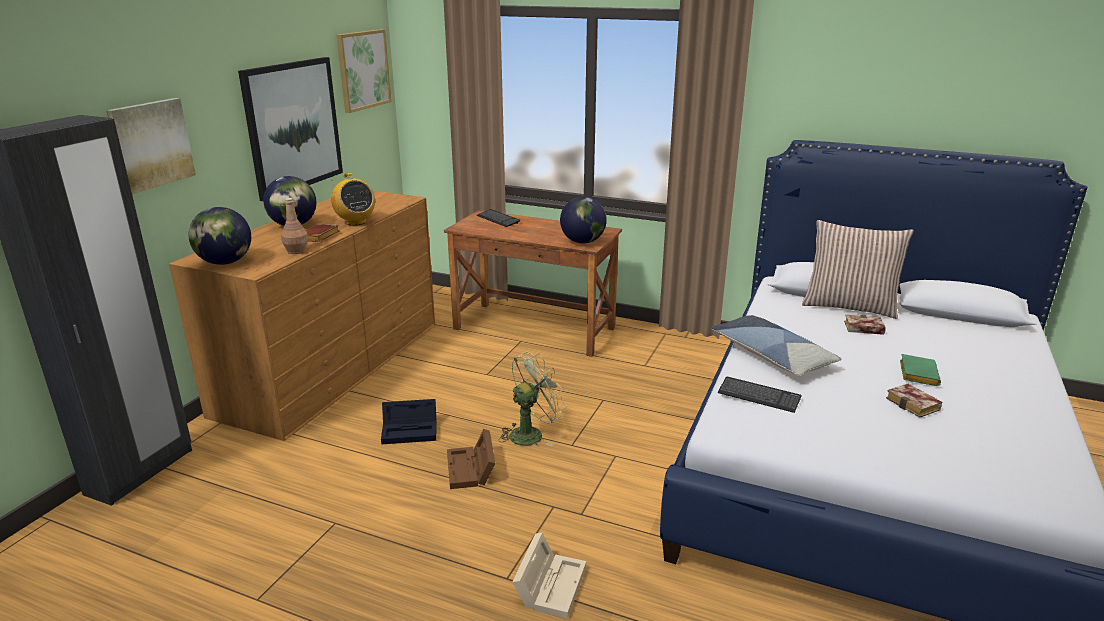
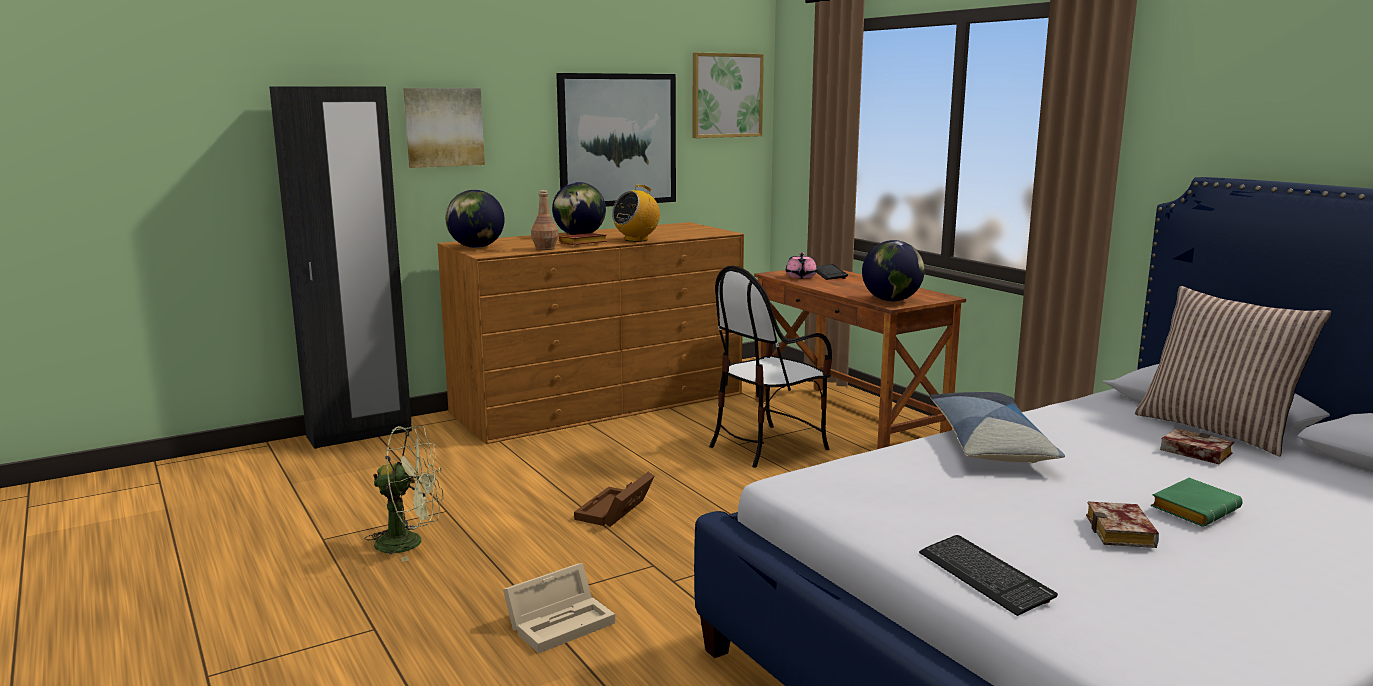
camera: 35 degrees right, 10 degrees down
(355, 222) = (636, 239): radio -> radio turned 45 degrees clockwise
(411, 430) = (602, 466): black storage box -> none
(484, 227) = (800, 277): none -> pink teapot
(508, 370) = (767, 446): none -> chair
(531, 433) = (716, 502): green fan -> green fan (410, 542)
(759, 396) = (892, 467): keyboard -> keyboard (984, 577)

